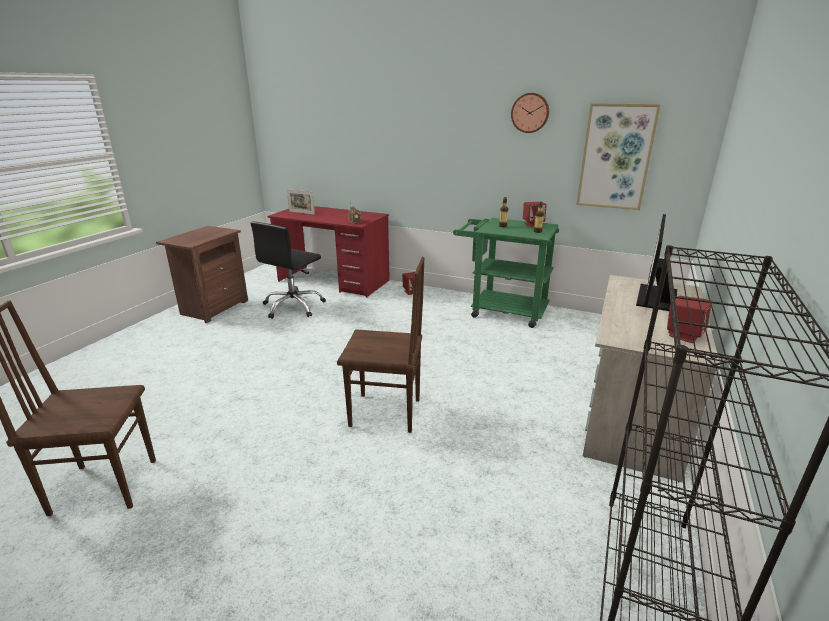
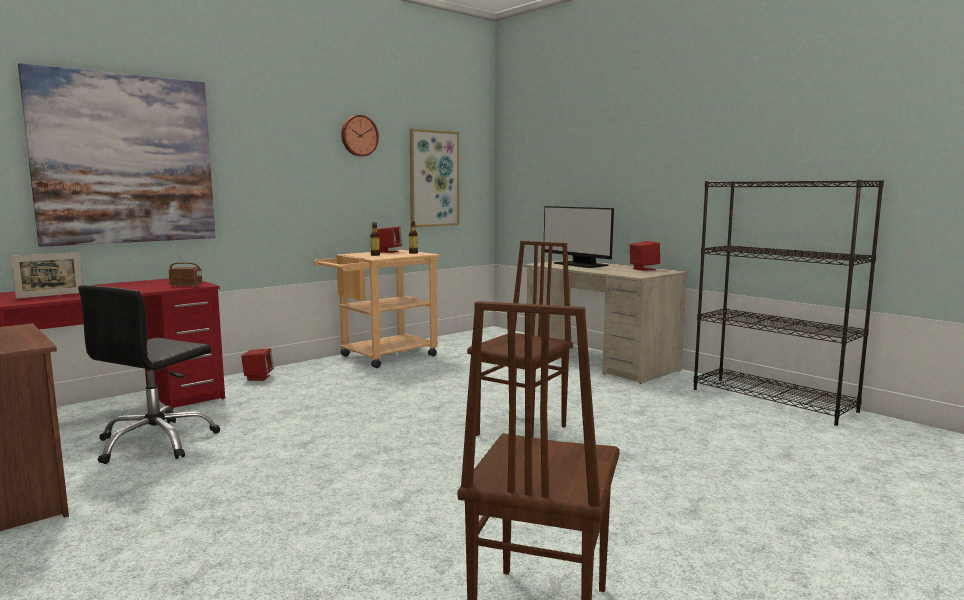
camera: 65 degrees left, 15 degrees down
(293, 306) = (156, 442): black office chair -> black office chair turned 60 degrees clockwise
(358, 134) = (125, 159): none -> picture
(501, 310) = (381, 357): green cart -> beige cart

